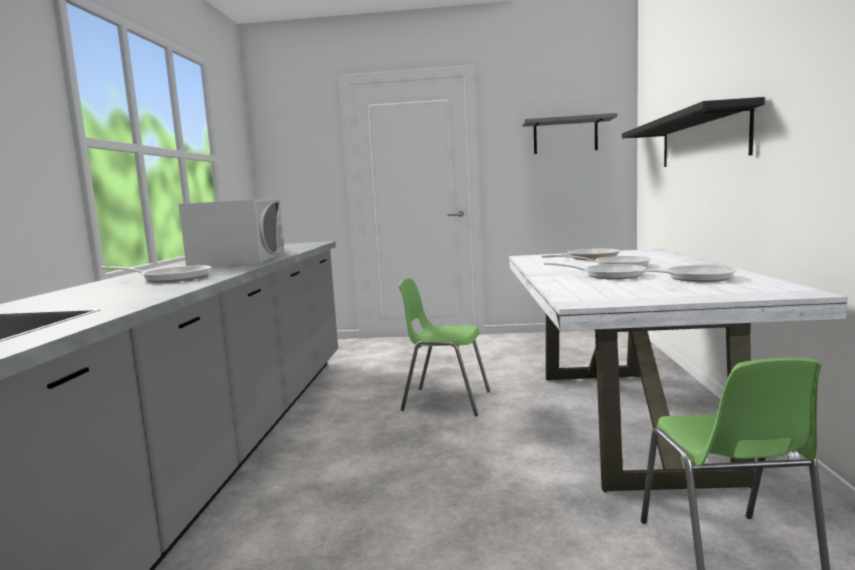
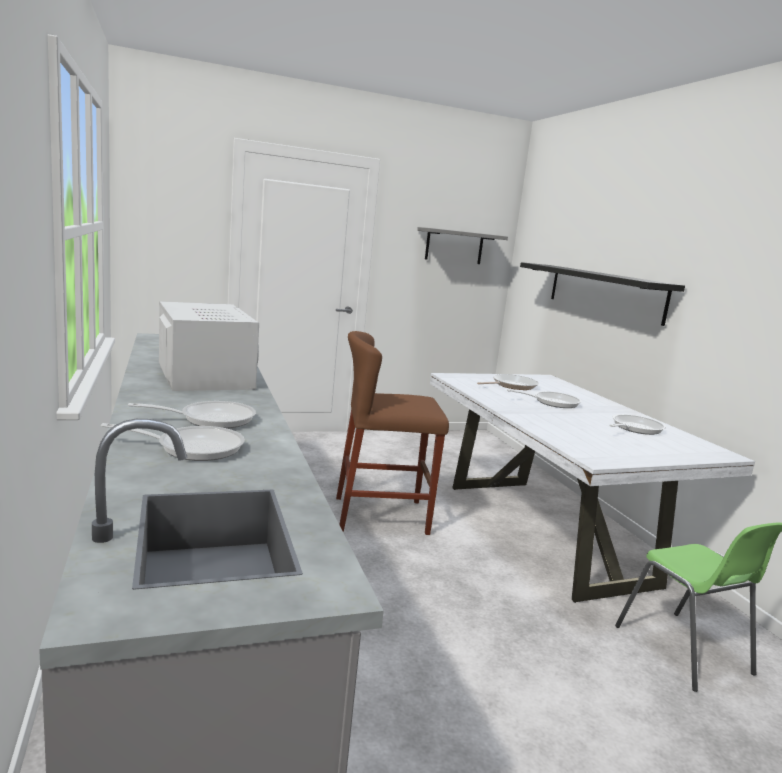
camera: 25 degrees left, 5 degrees up
(445, 401) = (381, 515): green chair -> brown stool
(607, 275) = (564, 418): frying pan -> frying pan (193, 448)

